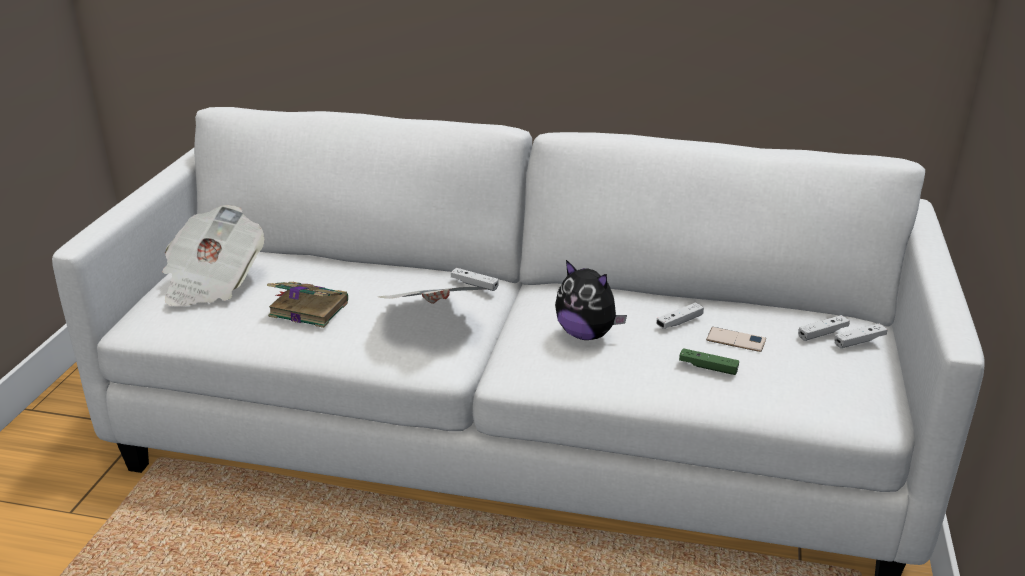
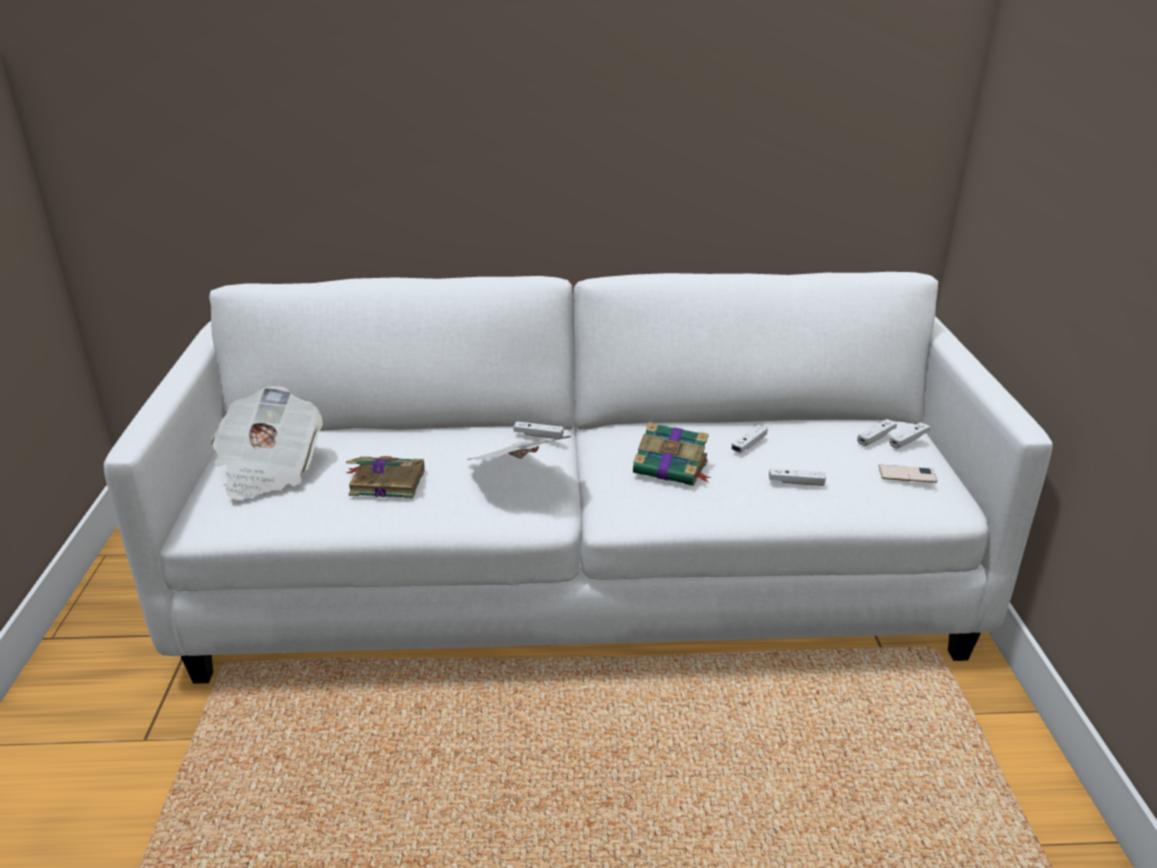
camera: 15 degrees left, 0 degrees up
(586, 334) = (672, 468): plush toy -> book
(708, 367) = (796, 482): green game controller -> white game controller
(736, 340) = (807, 454): phone -> phone (907, 474)

